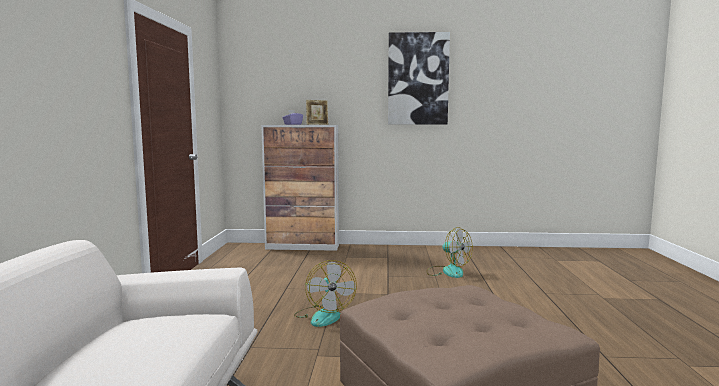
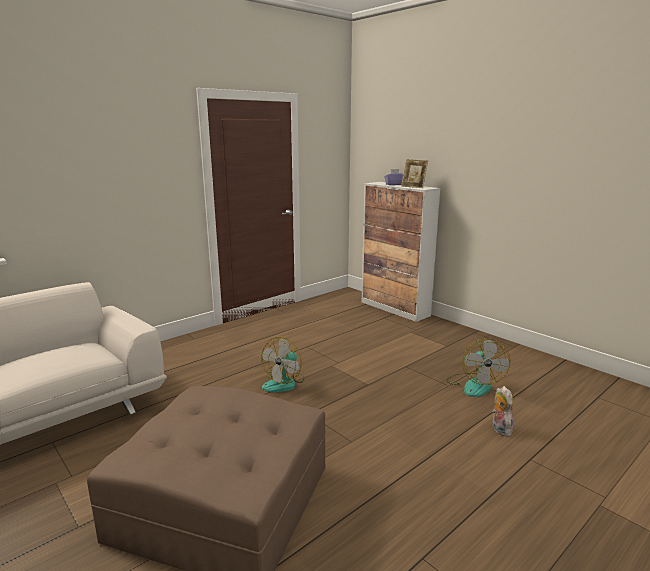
camera: 45 degrees right, 10 degrees up
(418, 79) = (534, 137): picture -> none
(505, 286) = (499, 429): none -> plush toy

